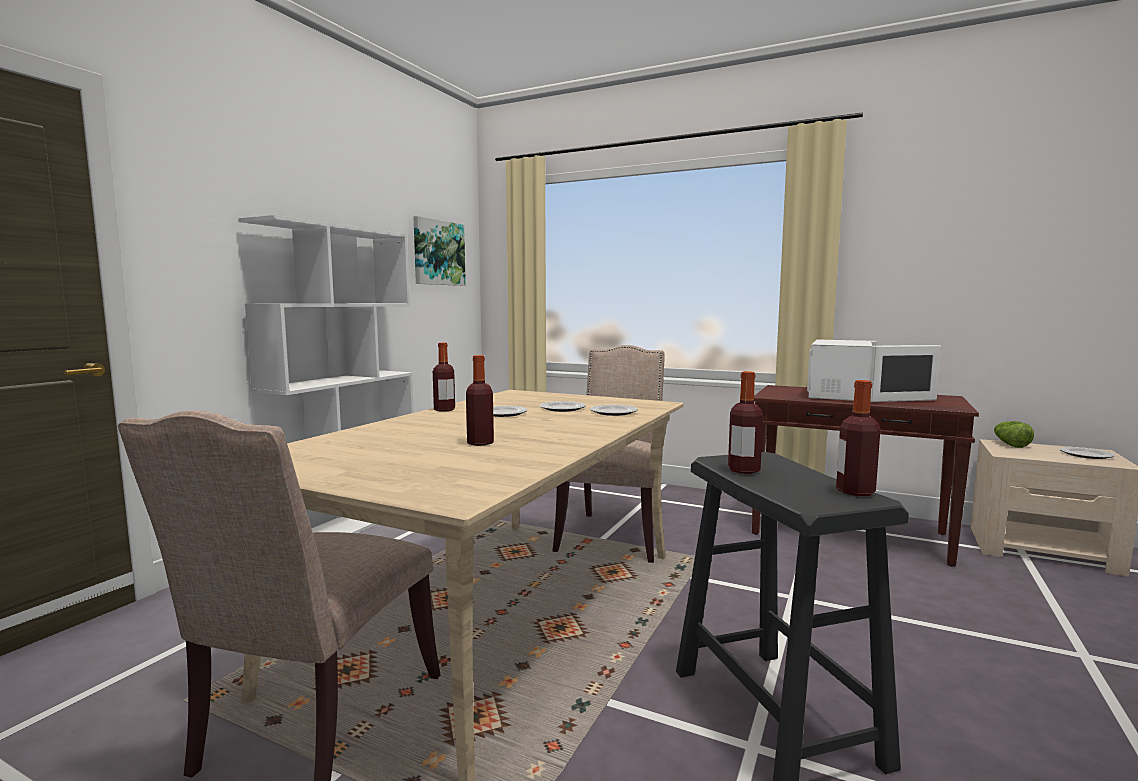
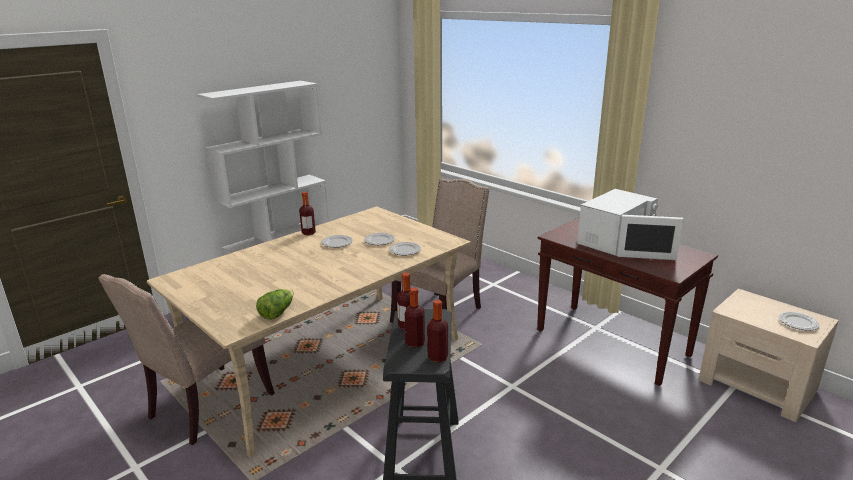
camera: 20 degrees right, 15 degrees up
(438, 253) = (358, 78): picture -> none
(480, 443) = (290, 278): bottle -> bottle (415, 343)
(1010, 444) = (752, 299): lettuce -> lettuce (277, 312)

